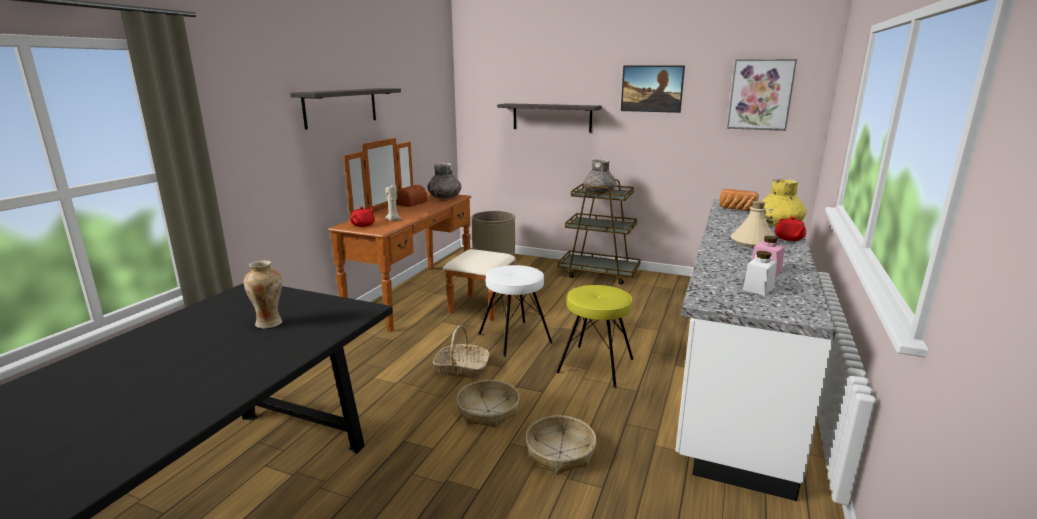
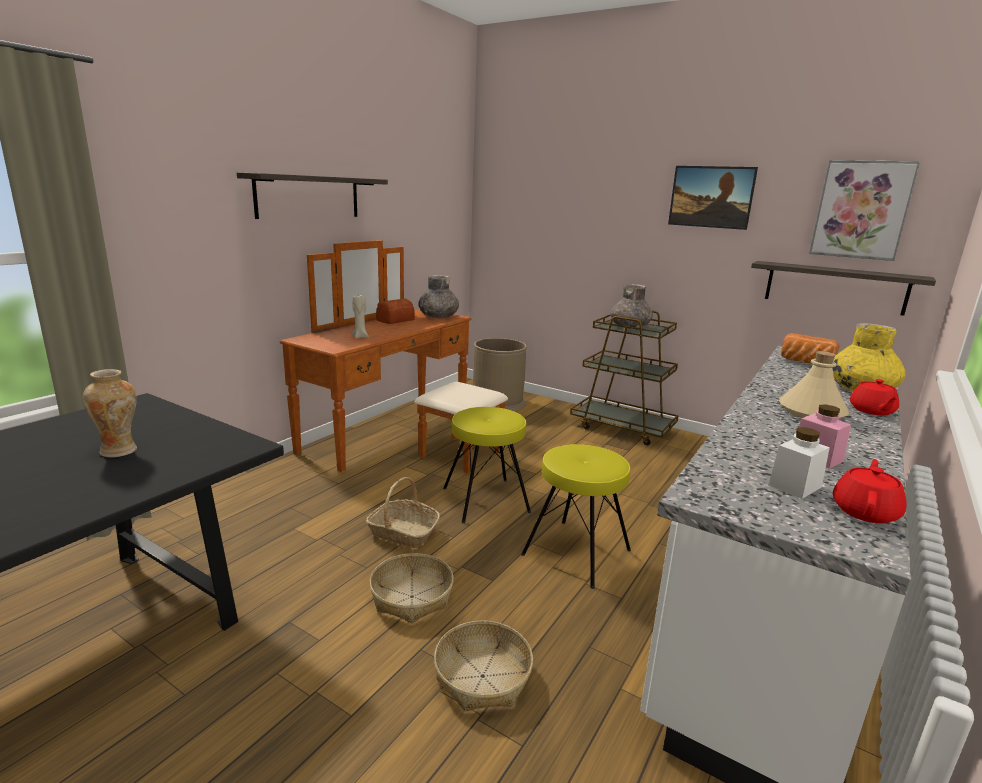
camera: 10 degrees right, 0 degrees up
(363, 224) = (322, 340): red teapot -> red teapot (865, 511)
(515, 338) = (486, 499): white stool -> yellow stool
(552, 117) = (582, 229): shelf -> shelf (835, 287)

